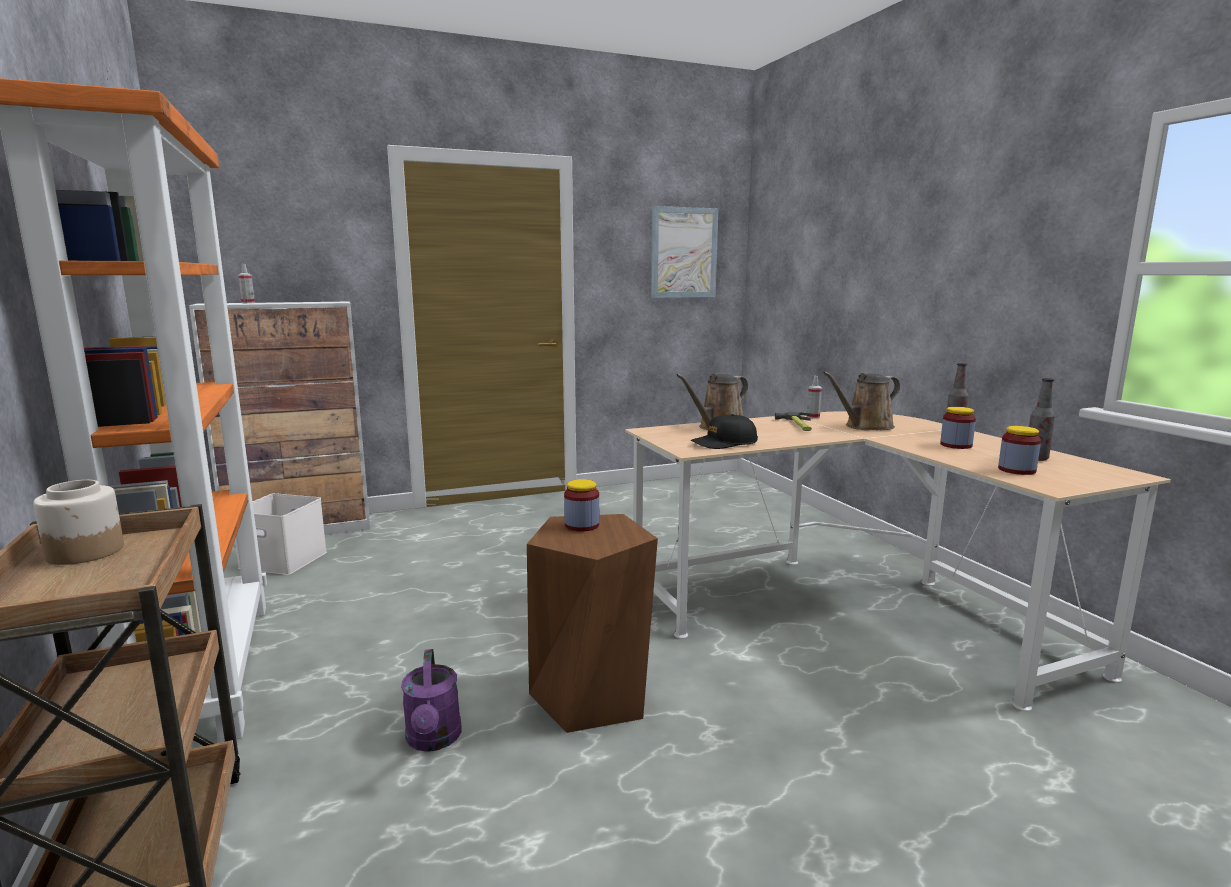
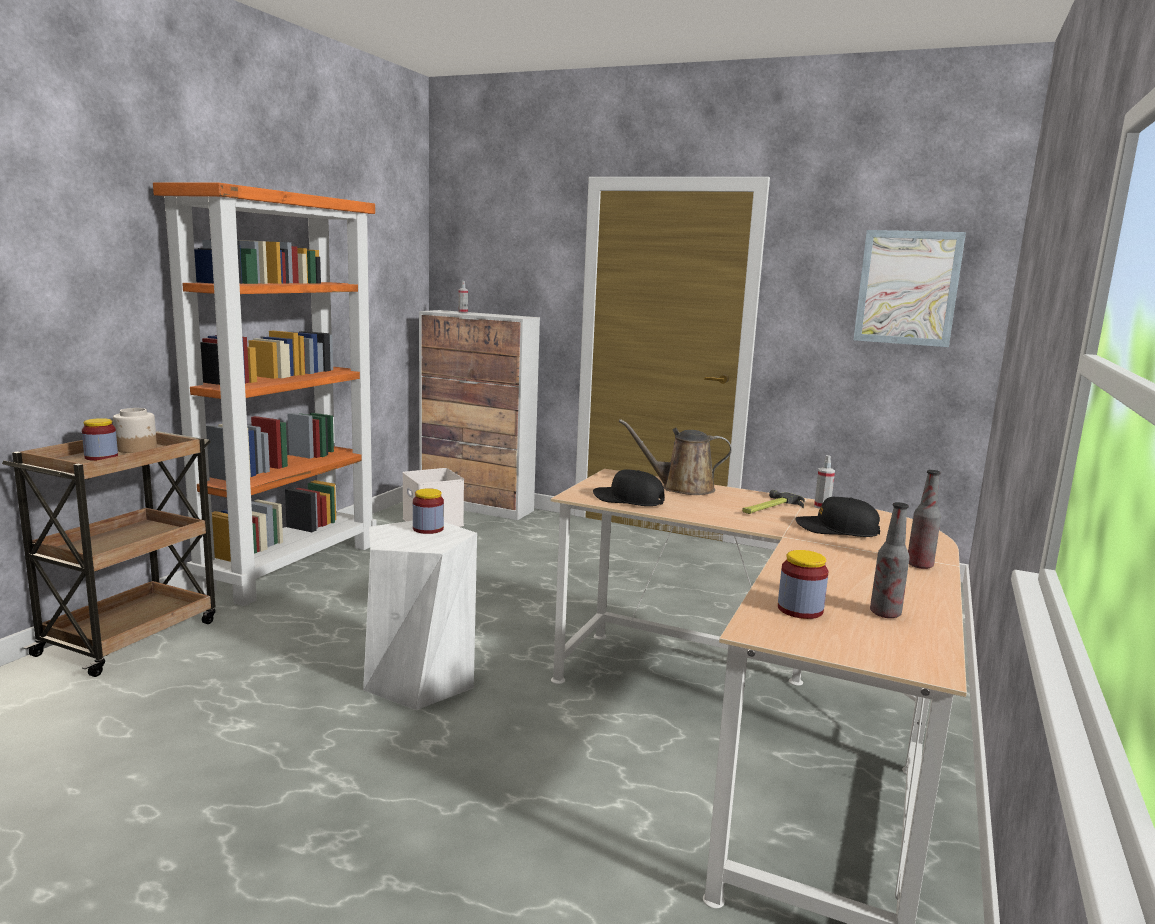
camera: 45 degrees right, 0 degrees up
(433, 740) = (303, 654): purple watering can -> none
(592, 695) = (419, 680): brown stool -> white stool
(865, 426) = (837, 529): brown watering can -> black cap
(956, 445) = (852, 573): jar -> jar (101, 457)

